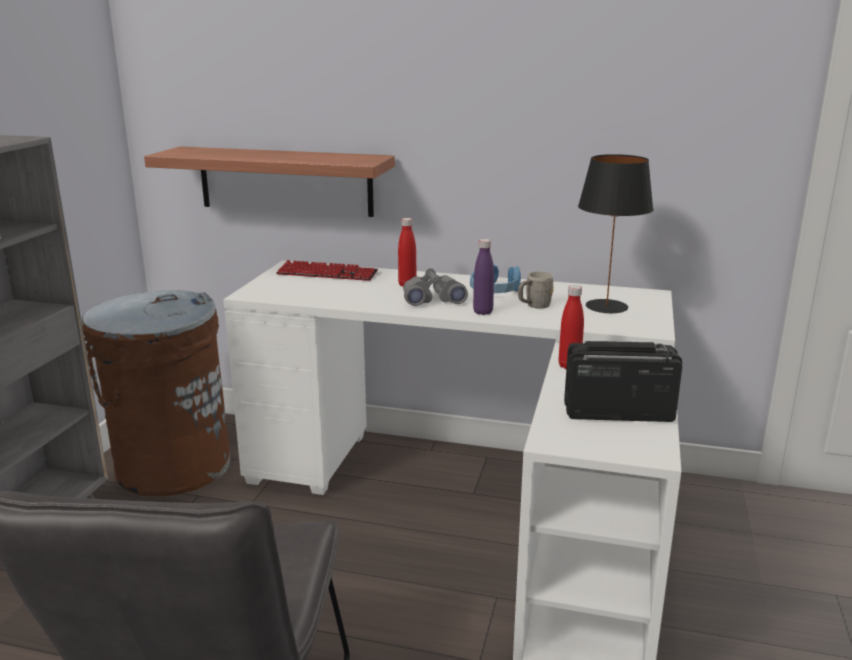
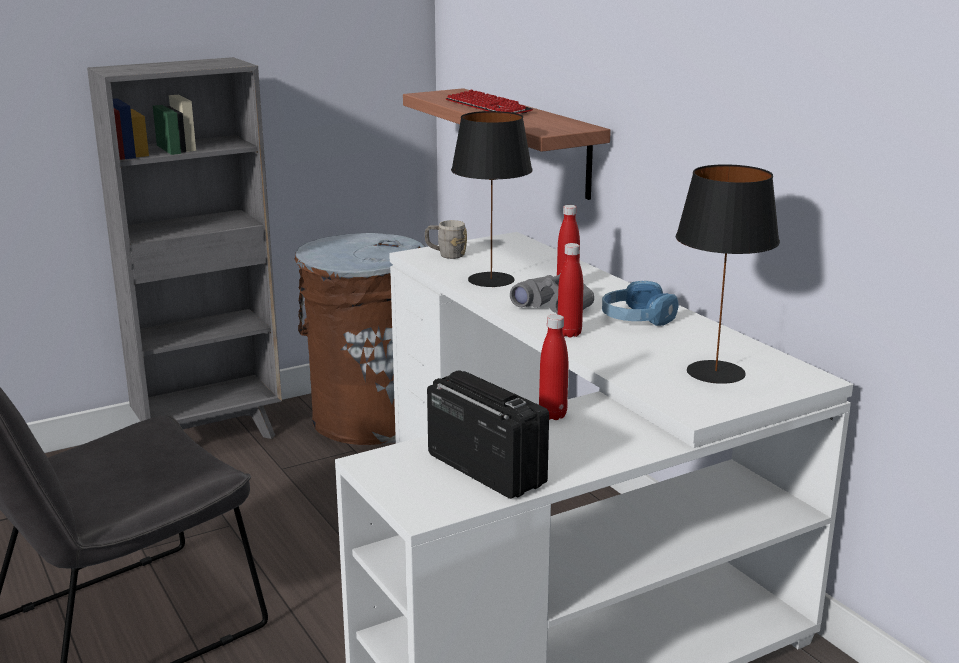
camera: 45 degrees right, 0 degrees up
(327, 274) = (523, 254): keyboard -> keyboard (488, 107)
(348, 295) = (491, 279): none -> black table lamp
(483, 312) = (569, 333): purple bottle -> red bottle
(534, 306) = (637, 345): grey mug -> grey mug (446, 255)

